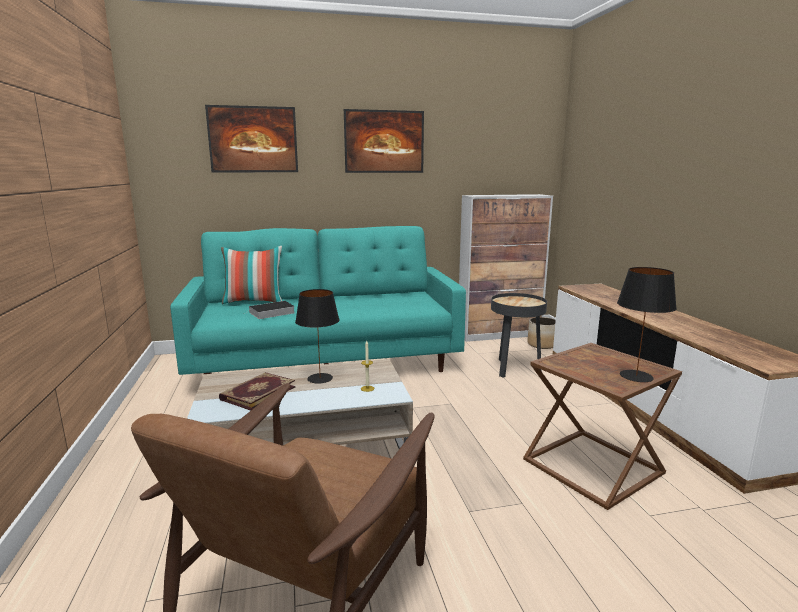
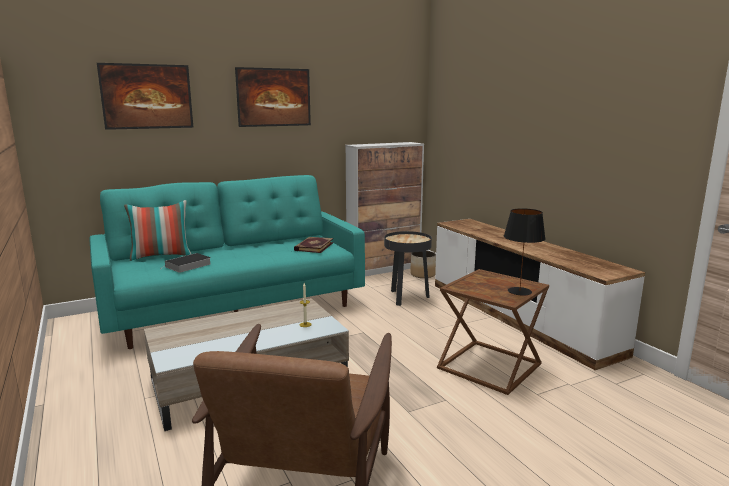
camera: 15 degrees left, 0 degrees up
(257, 393) = (208, 339): book -> book (313, 246)
(320, 378) = (258, 320): black table lamp -> none

